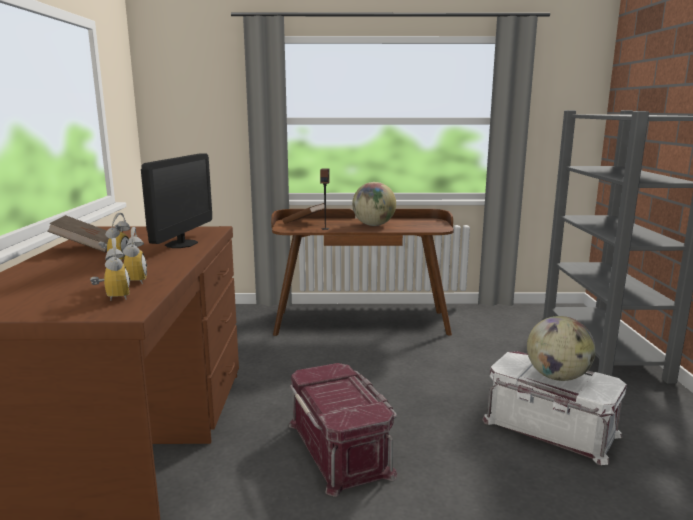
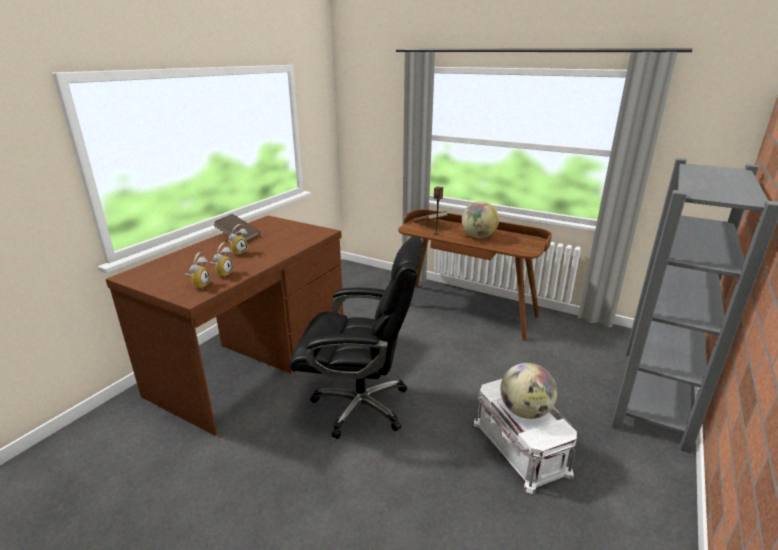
camera: 30 degrees right, 10 degrees up
(181, 244) = (288, 244): monitor -> none
(341, 448) = (358, 405): red storage box -> black office chair

